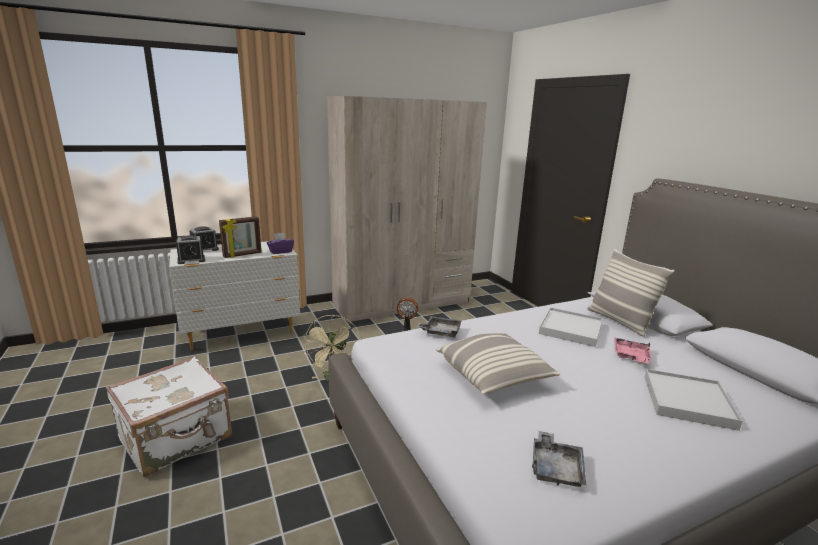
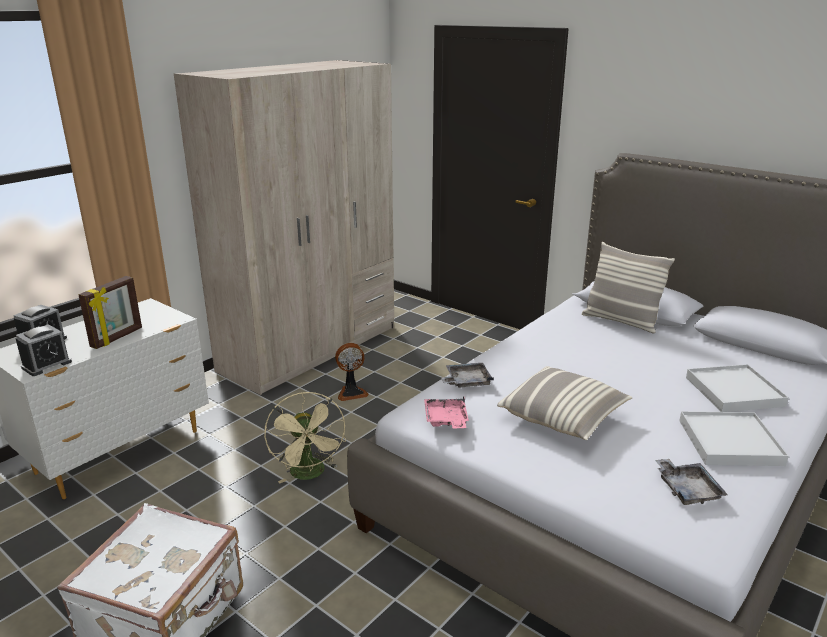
camera: 25 degrees left, 5 degrees up
(280, 251) = (168, 320): purple tissue box -> none
(570, 329) = (586, 343): white tray -> white tray (729, 442)
(631, 356) = (659, 358): pink tray -> pink tray (446, 420)

